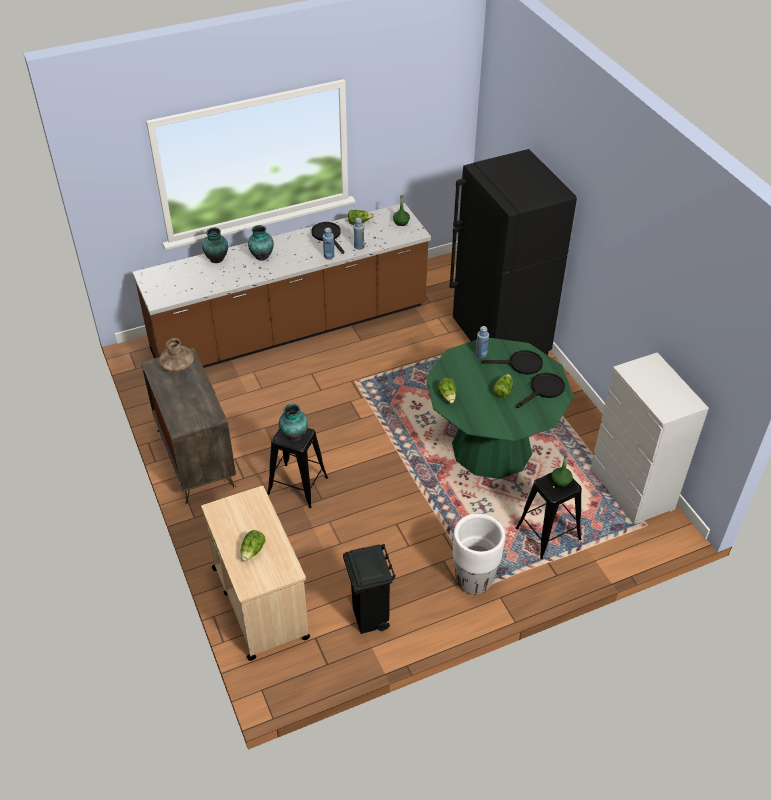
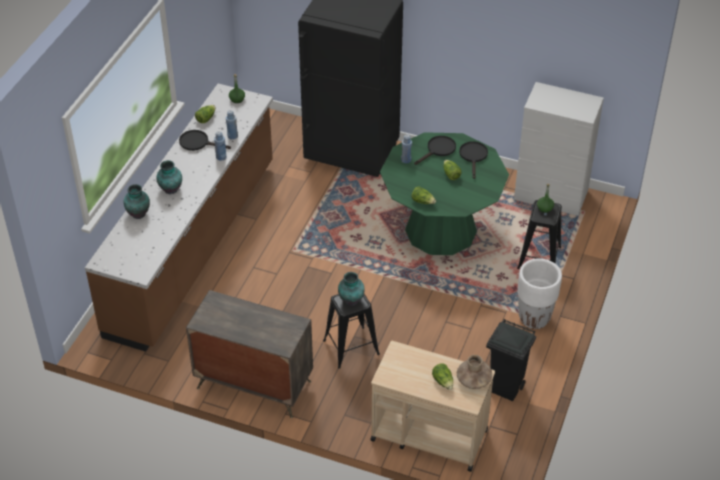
camera: 45 degrees left, 0 degrees up
(177, 365) = (218, 310): brown vase -> brown vase (473, 380)

